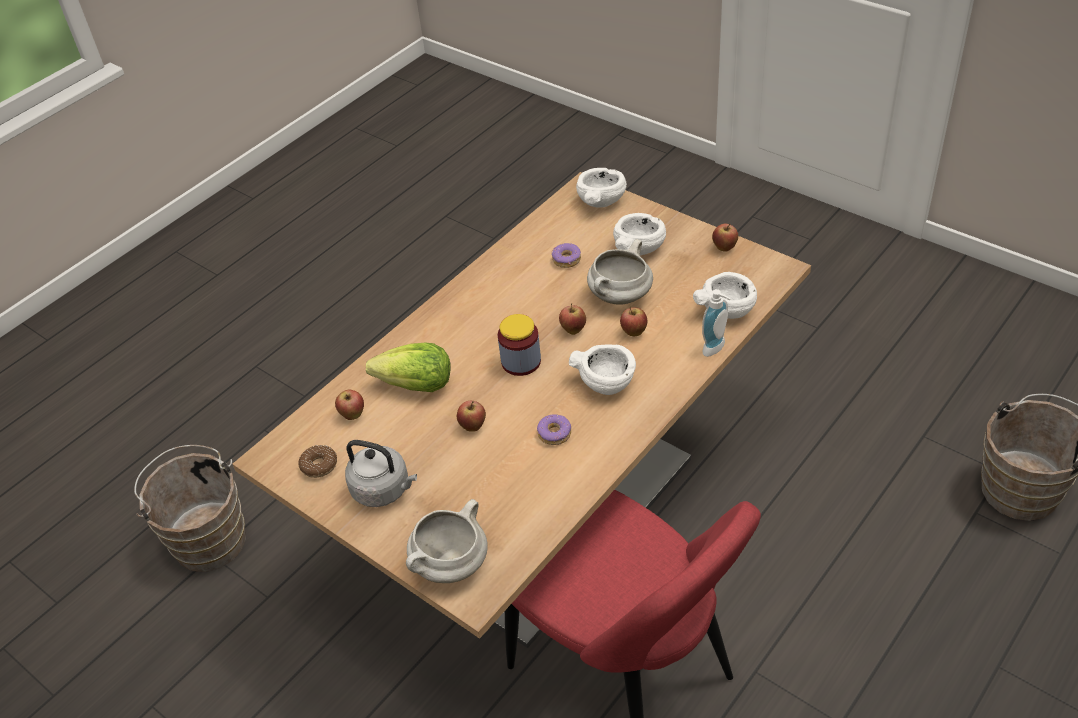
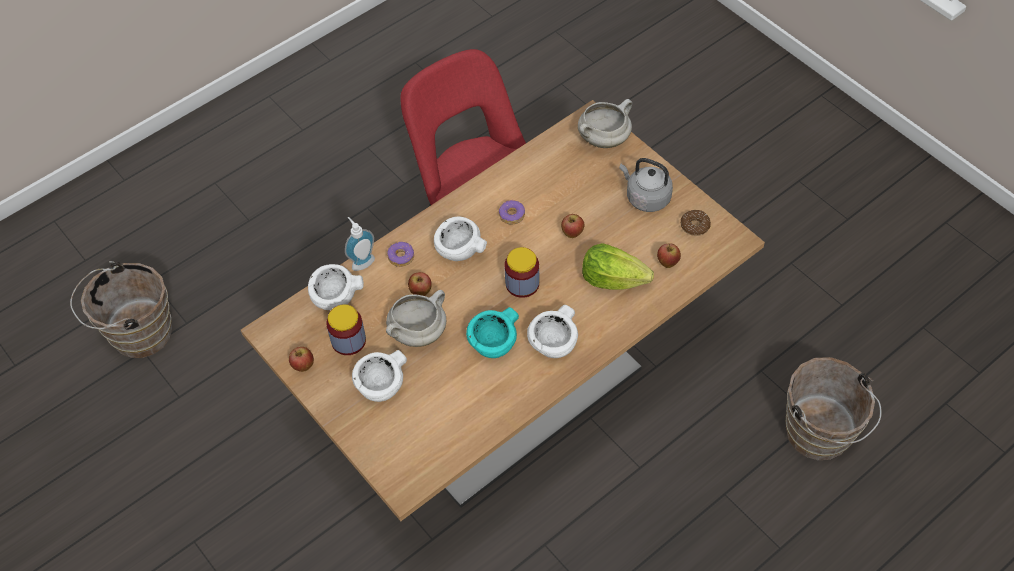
camera: 170 degrees left, 10 degrees up
(537, 301) = (493, 344): none -> turquoise bowl
(566, 260) = (452, 388): donut -> donut (401, 257)
(573, 330) = (470, 306): apple -> none
(600, 201) = (394, 462): white bowl -> white bowl (553, 344)
(690, 276) = (348, 341): none -> jar

